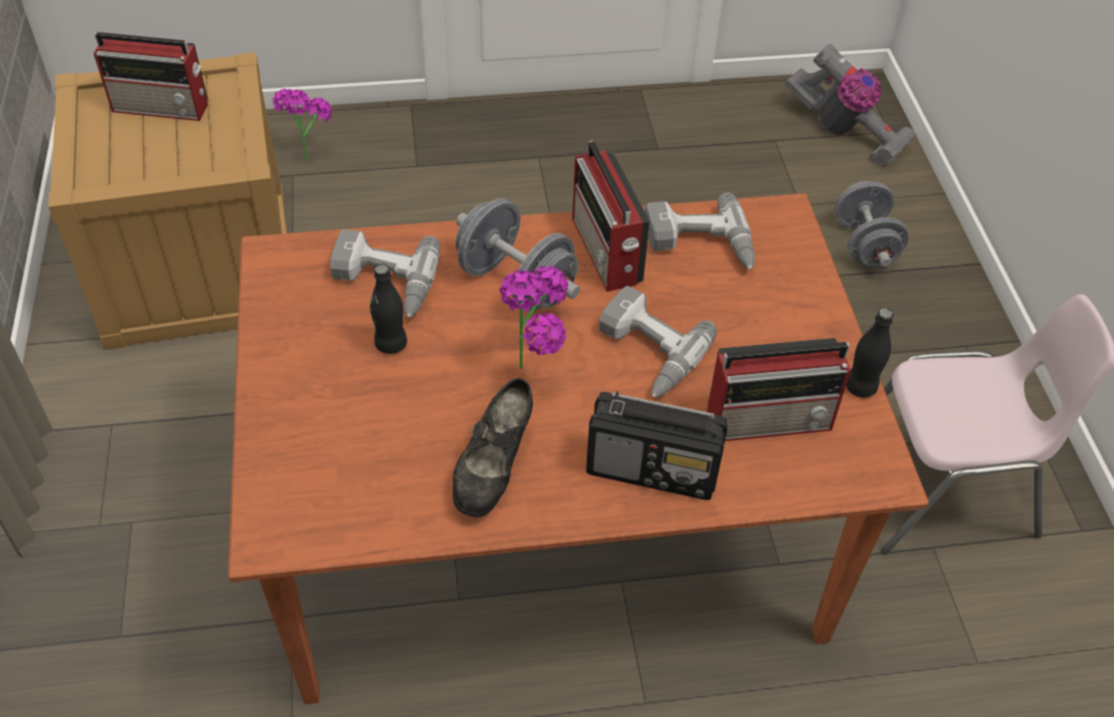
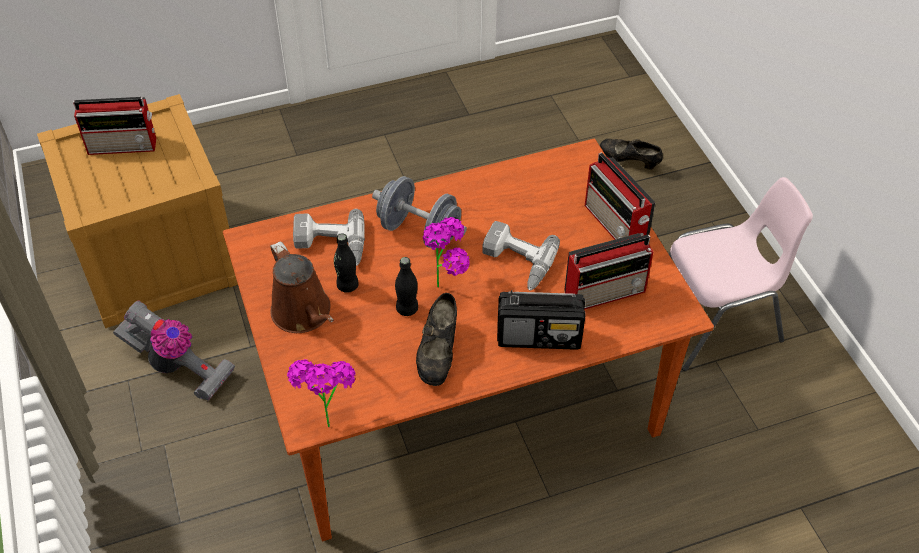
camera: 10 degrees left, 0 degrees up
(307, 153) = (213, 158): potted plant -> potted plant (326, 416)
(316, 374) = (304, 314): none -> brown watering can
(606, 252) = (473, 200): radio -> radio (616, 226)
(699, 245) = (533, 185): power drill -> none
(844, 132) = (598, 81): vacuum cleaner -> vacuum cleaner (177, 367)
(860, 387) = (657, 261): black bottle -> black bottle (407, 309)
(864, 245) = (629, 161): grey dumbbell -> black shoe

